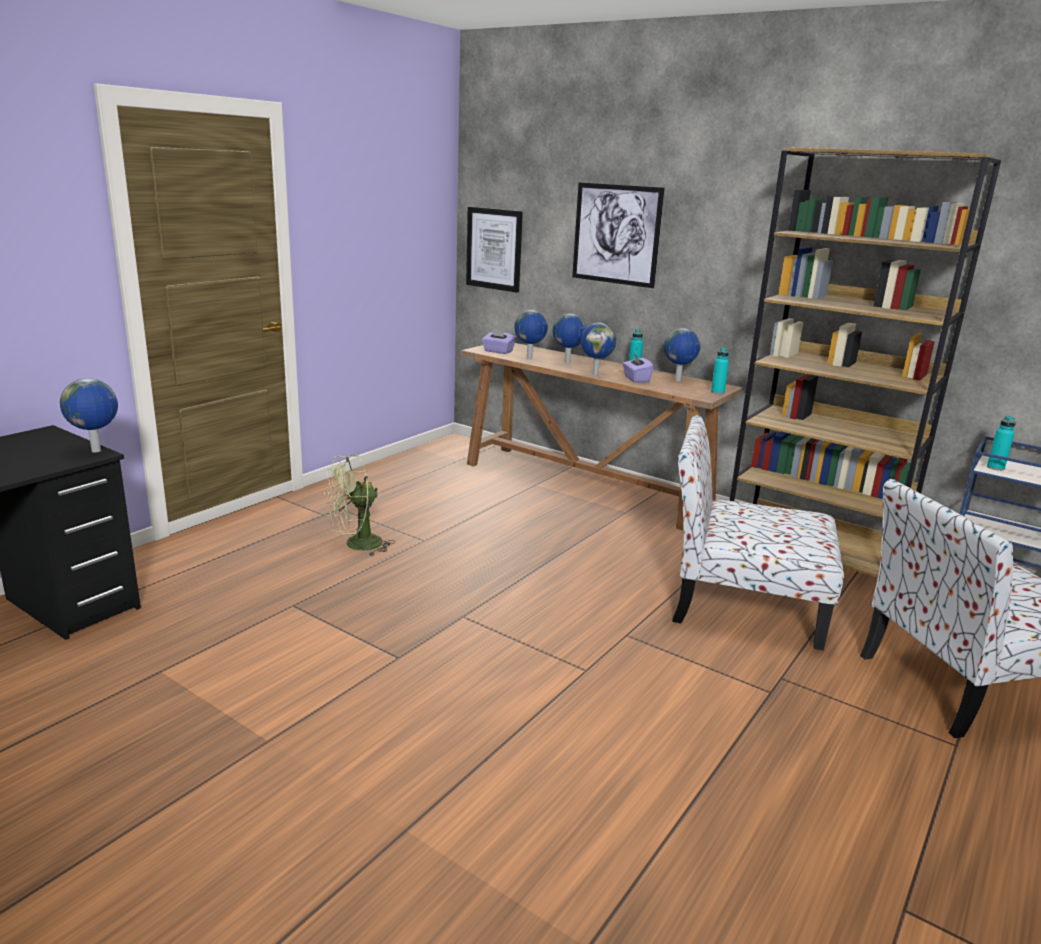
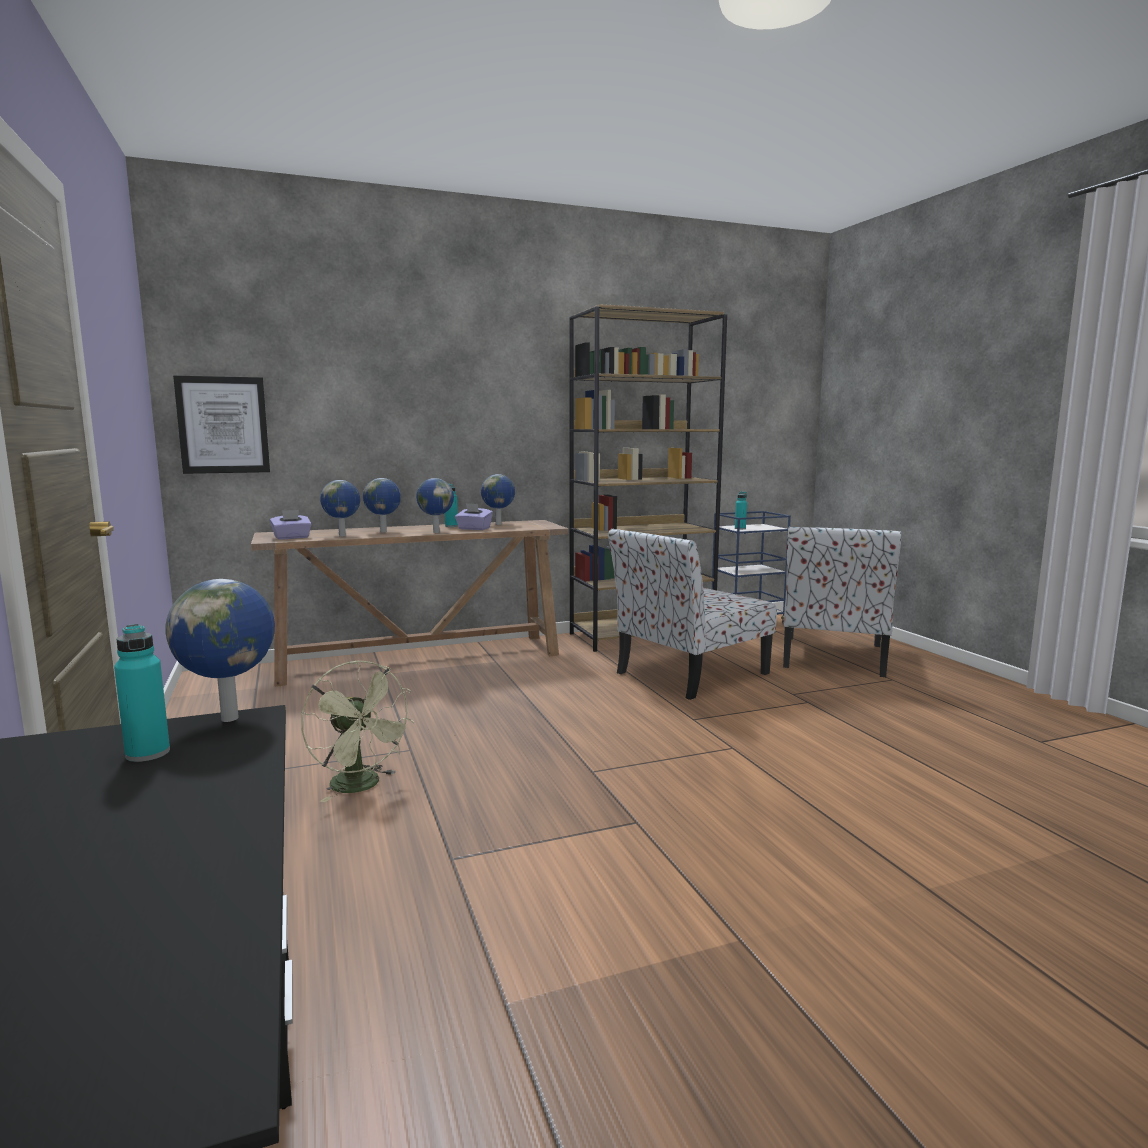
camera: 55 degrees left, 10 degrees down
(356, 545) = (362, 786): green fan -> green fan turned 45 degrees counterclockwise
(616, 234) = (393, 395): picture -> none
(717, 392) = (547, 524): turquoise bottle -> turquoise bottle (148, 753)

